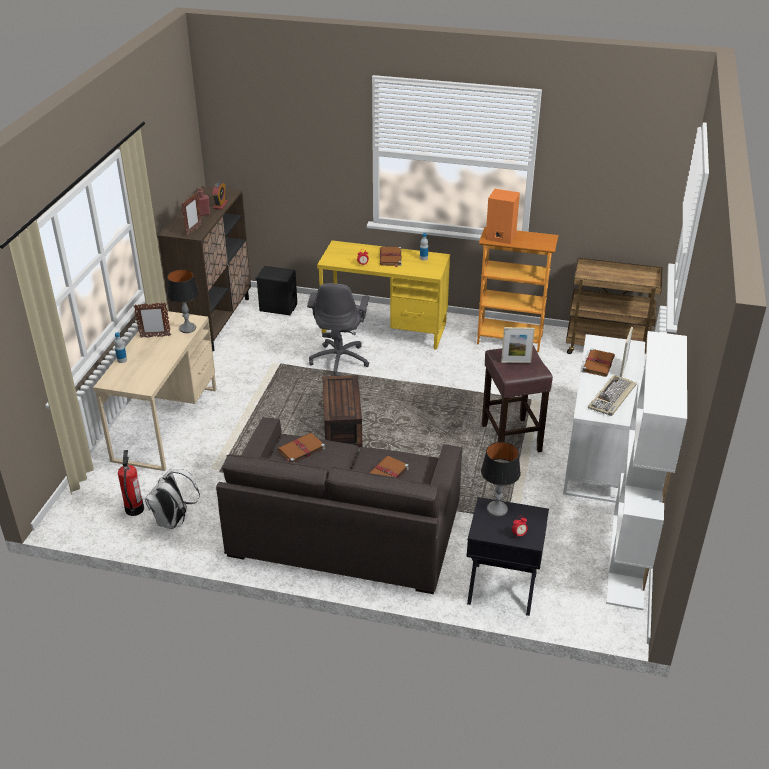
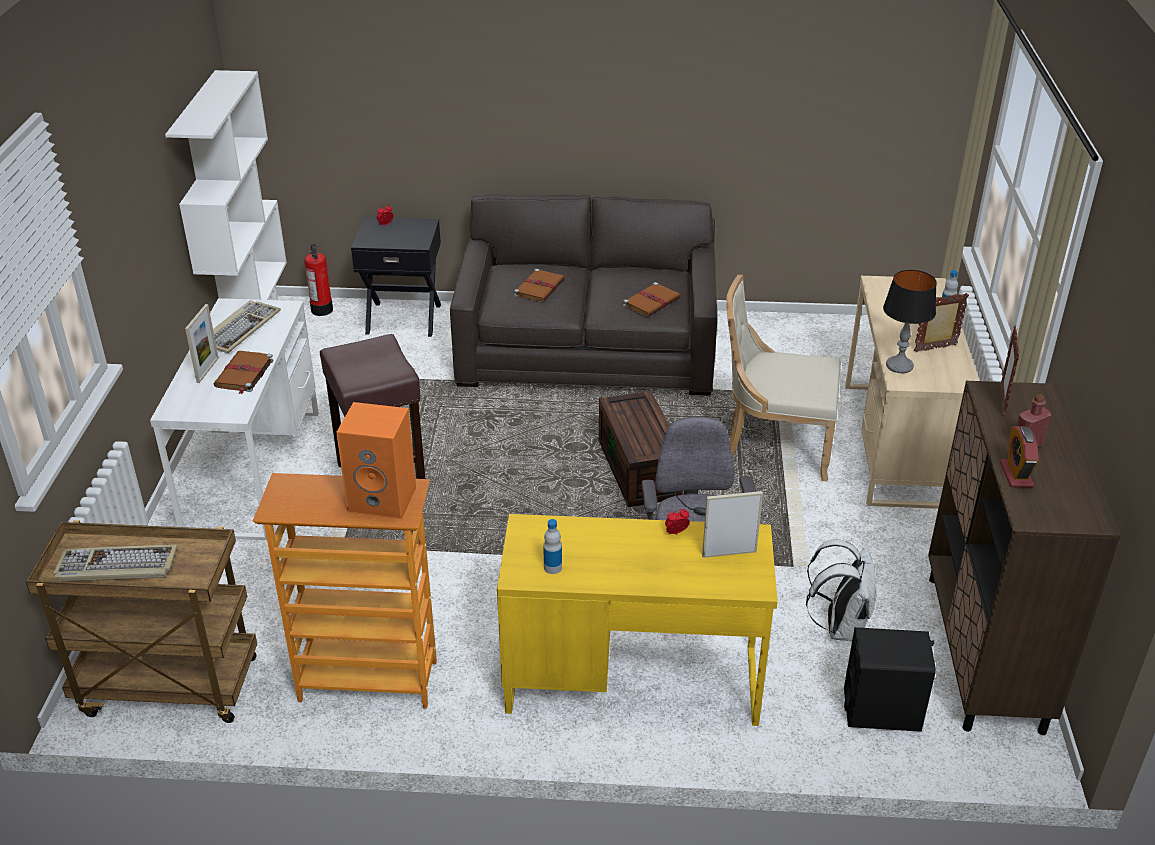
camera: 170 degrees right, 0 degrees up
(134, 509) = (844, 344): fire extinguisher -> fire extinguisher (322, 310)
(174, 521) = (789, 338): white backpack -> white backpack (840, 626)
(247, 431) = (773, 446): none -> beige chair
(390, 258) = (624, 560): brown book -> none
(497, 509) = (407, 241): table lamp -> none
(516, 362) = (372, 361): picture frame -> picture frame (729, 553)
(626, 277) = (115, 567): none -> keyboard

